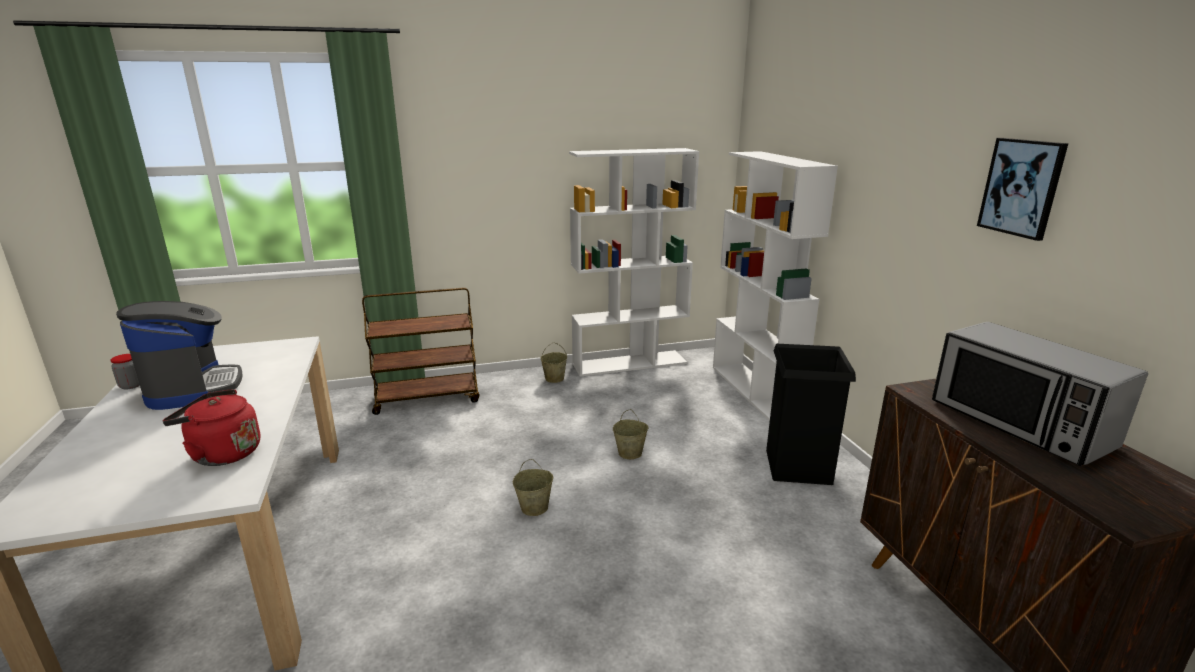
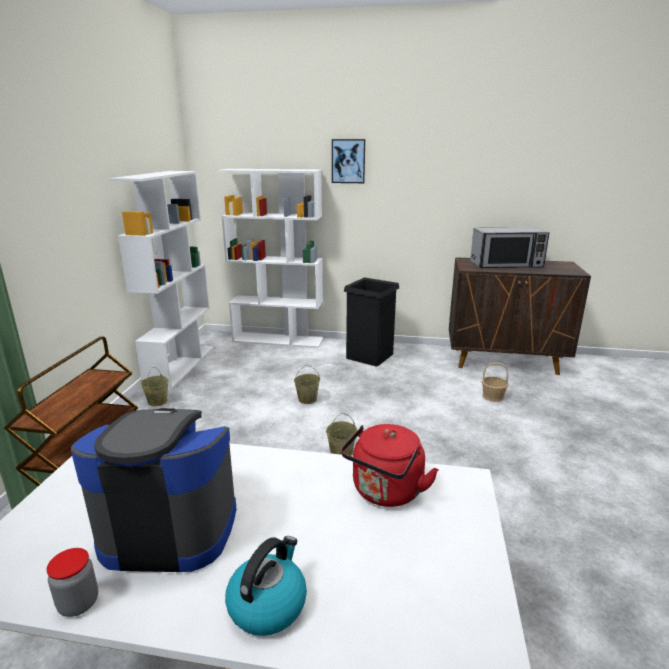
camera: 65 degrees left, 0 degrees up
(105, 435) = (268, 604): none -> kettle
(805, 626) = (493, 397): none -> basket
(1022, 187) = (456, 165): picture -> picture (348, 161)

